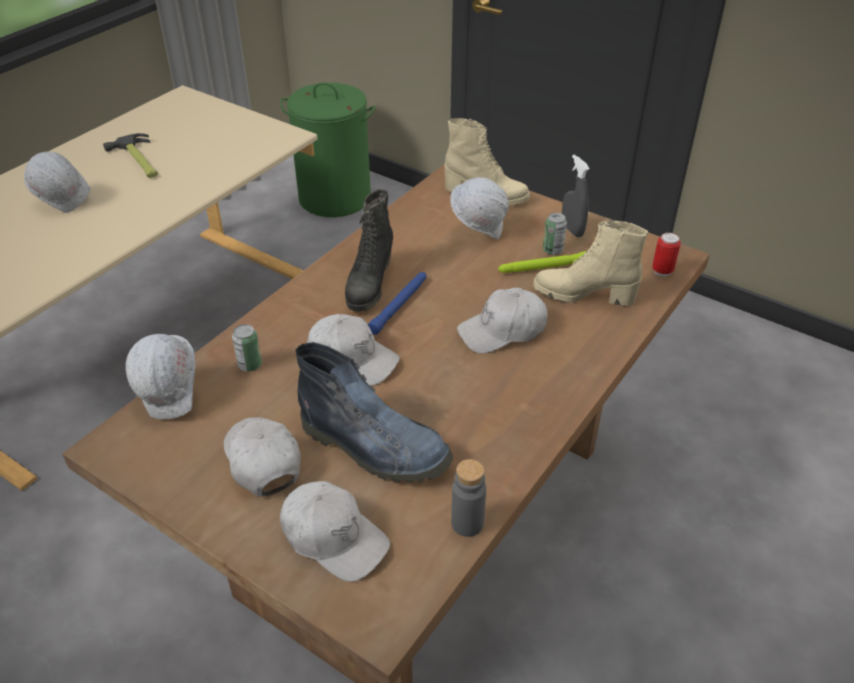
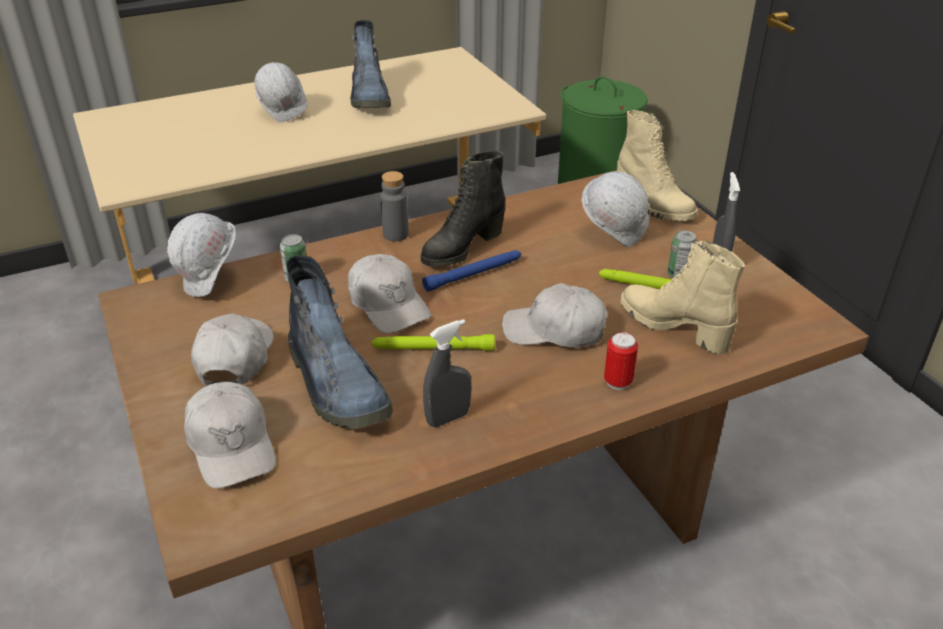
camera: 30 degrees right, 5 degrees down
(139, 161) = (370, 97): hammer -> boot
(424, 383) = (433, 348): none -> green flashlight
(467, 523) = (357, 486): grey bottle -> grey bottle (395, 234)
(486, 436) = (448, 418): none -> grey spray bottle
(662, 271) = (790, 334): can -> can (618, 382)

